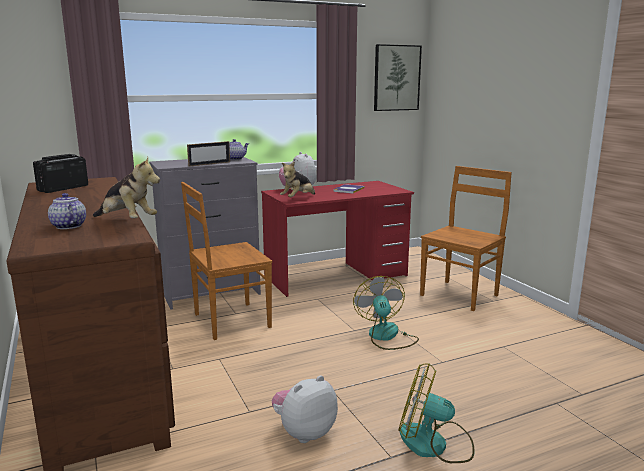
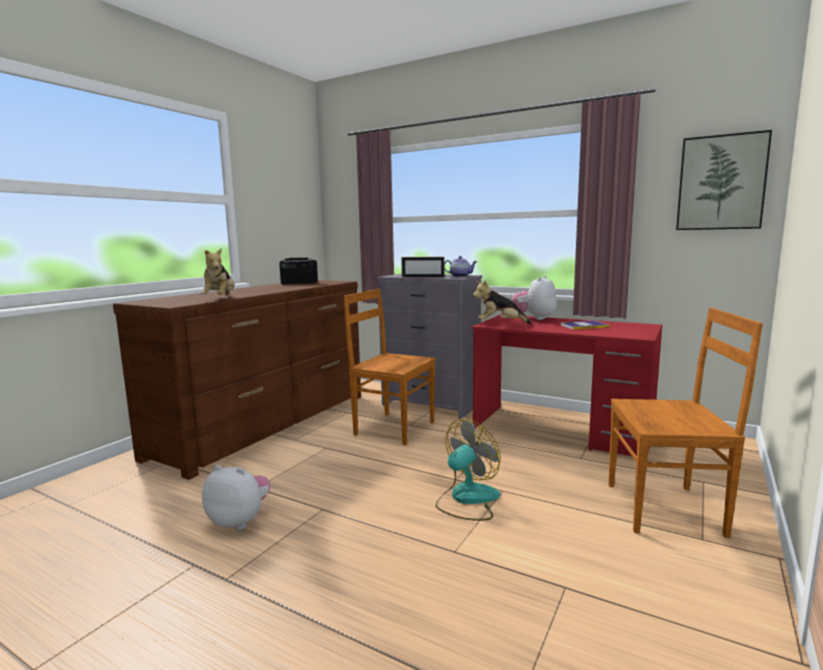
camera: 55 degrees right, 5 degrees down
(68, 226) = (196, 297): teapot -> none
(434, 444) = (265, 599): fan -> none

